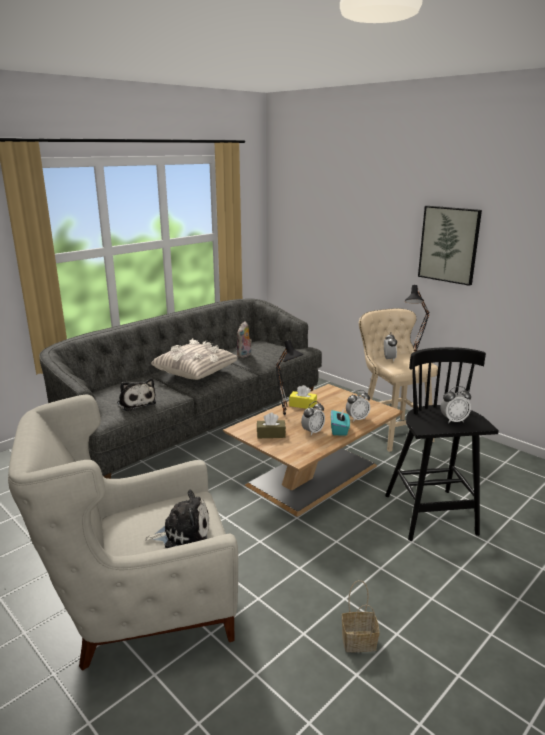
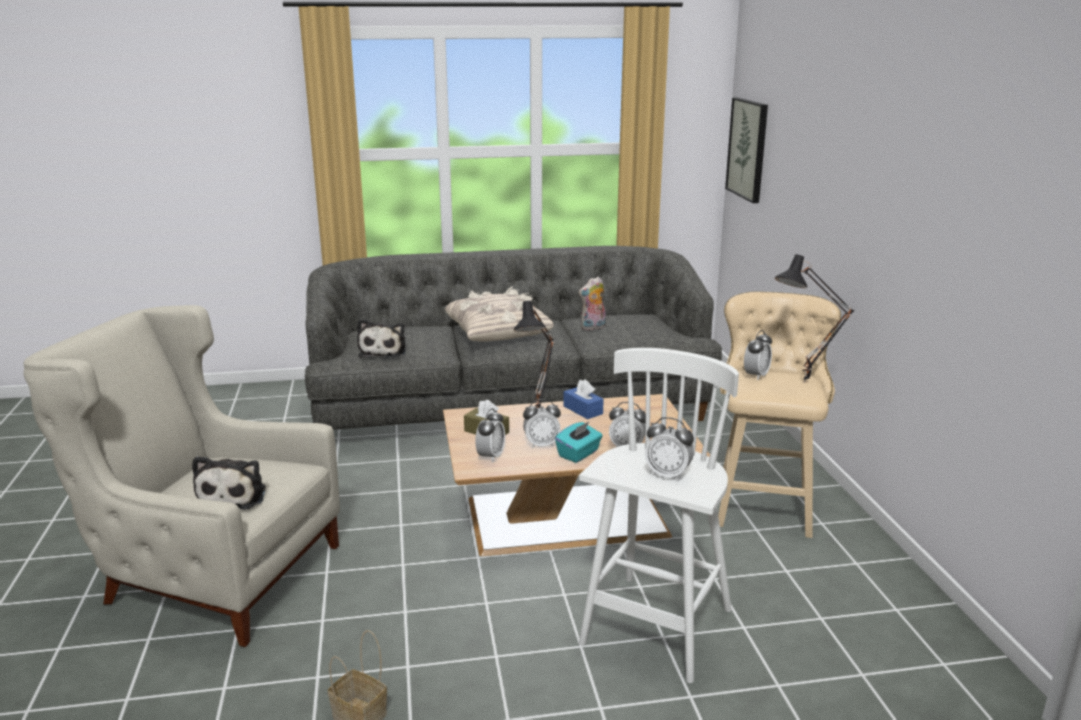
camera: 35 degrees right, 0 degrees up
(183, 533) = (234, 496): plush toy -> plush toy turned 60 degrees clockwise
(296, 448) = (490, 456): none -> alarm clock
(302, 405) = (583, 410): yellow tissue box -> blue tissue box
(431, 516) = (655, 629): black stool -> white stool
(449, 244) = (903, 194): picture -> picture (748, 149)

